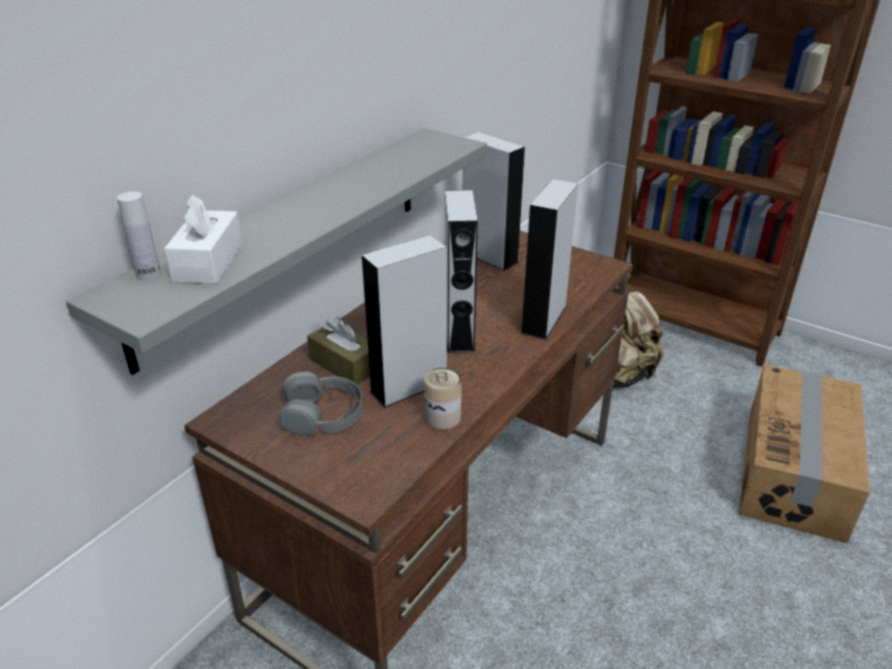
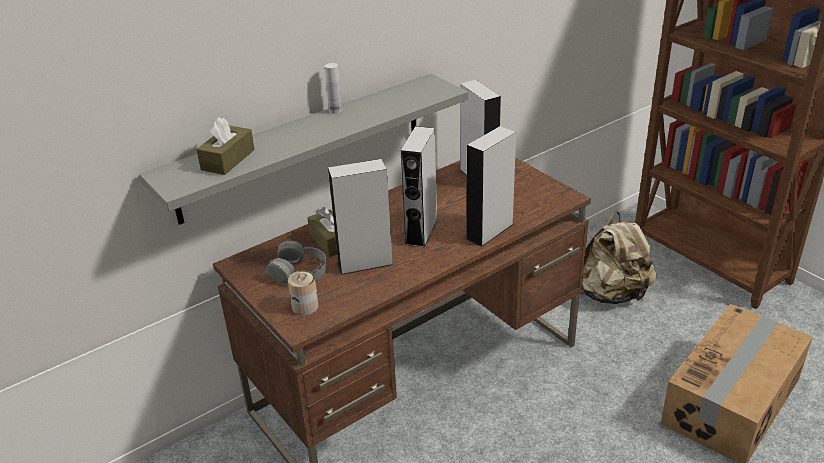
camera: 20 degrees right, 0 degrees up
(149, 274) = (190, 163): white bottle -> white bottle (335, 110)
(208, 262) = (228, 160): white tissue box -> brown tissue box
(442, 417) = (376, 287): can -> can (305, 306)

